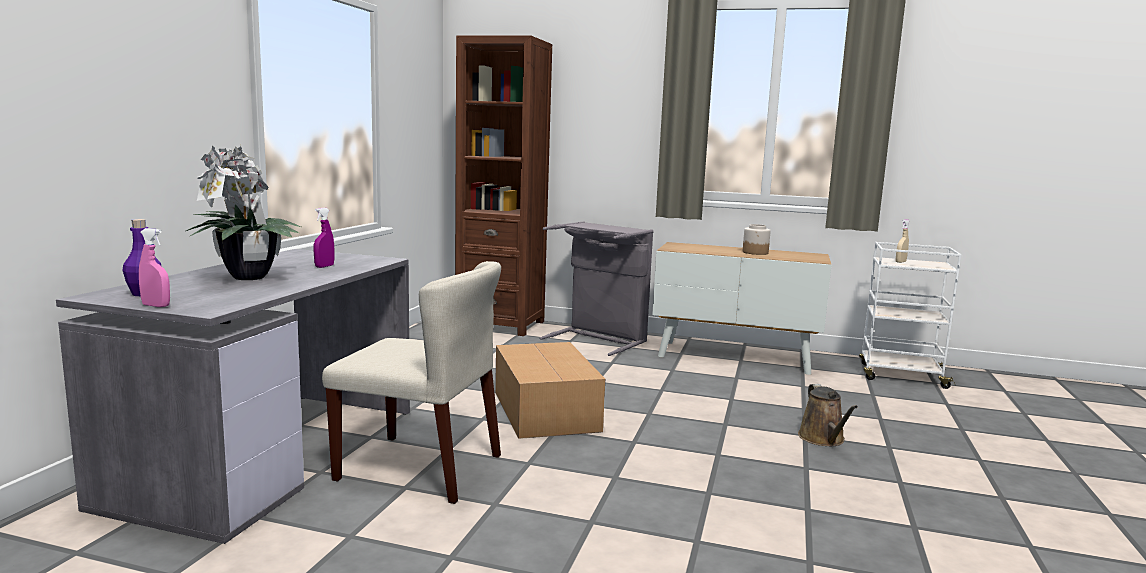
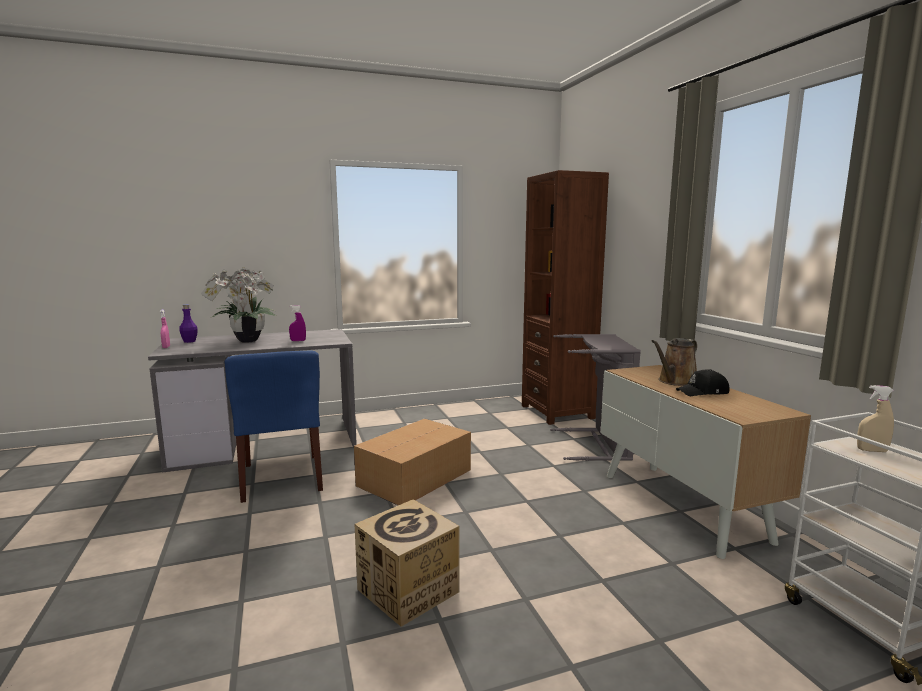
camera: 55 degrees right, 0 degrees up
(421, 467) = (282, 477): beige chair -> blue chair
(755, 252) = (703, 392): jar -> black cap
(755, 467) = (408, 590): none -> cardboard box
(823, 439) = (529, 613): brown watering can -> brown watering can (676, 381)

